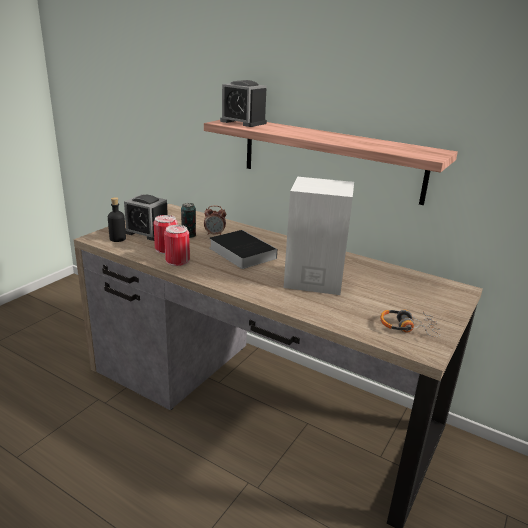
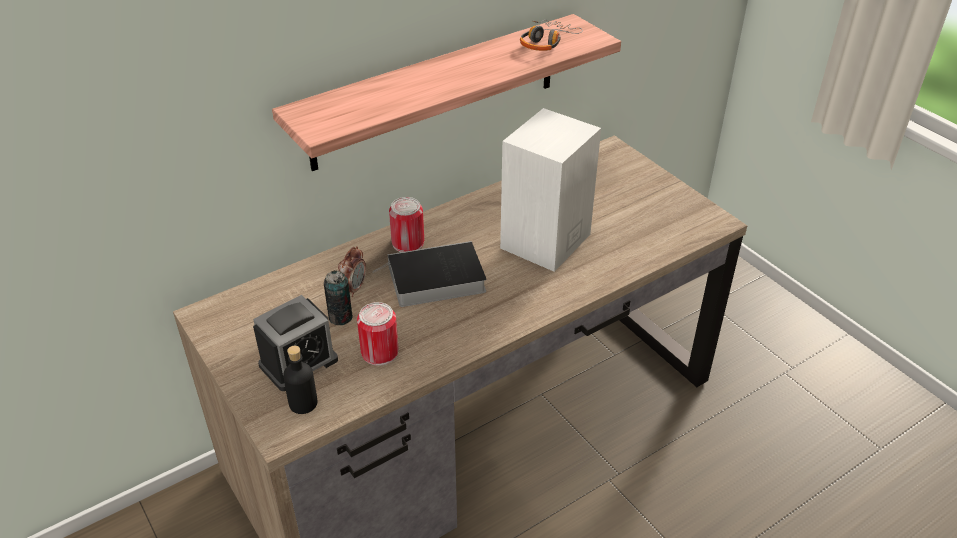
camera: 65 degrees left, 15 degrees up
(177, 260) = (428, 348): can -> can (408, 243)
(243, 122) = (330, 110): alarm clock -> none
(408, 327) = (673, 215): headphones -> headphones (546, 42)

